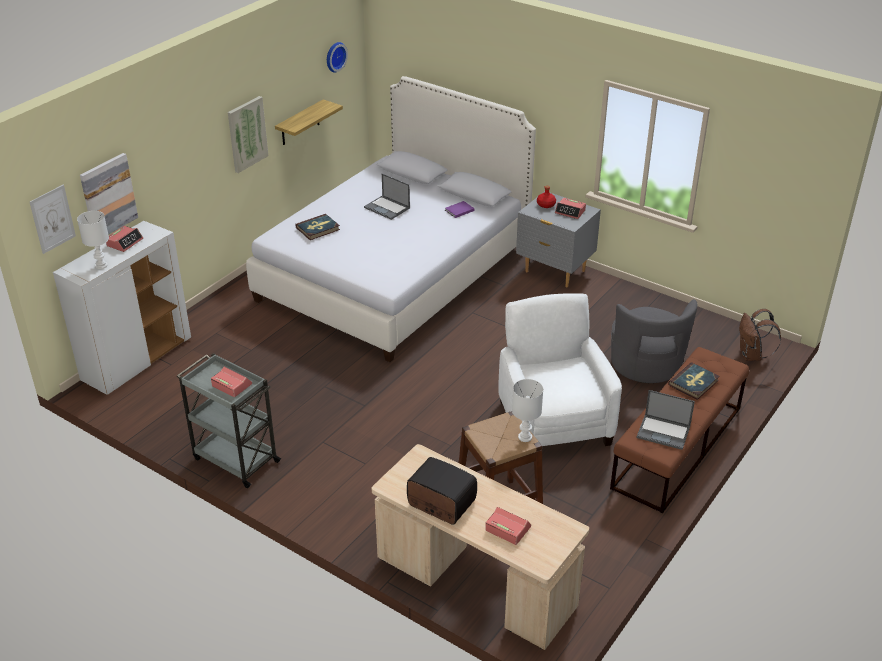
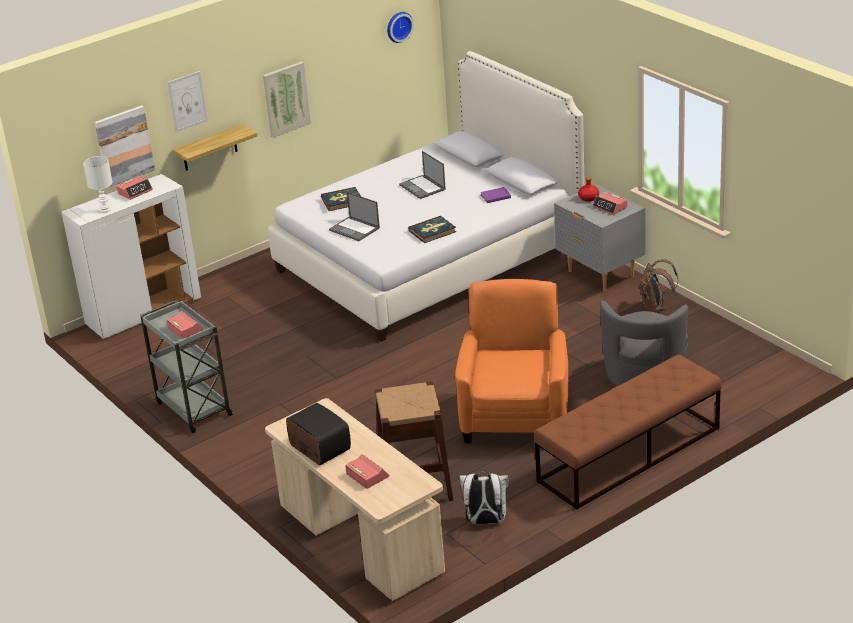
camera: 20 degrees right, 5 degrees down
(52, 219) = (64, 161): picture -> picture (187, 101)
(300, 123) = (353, 93): shelf -> shelf (209, 148)
(524, 437) = (428, 405): white table lamp -> none
(554, 421) = (515, 415): white armchair -> orange armchair
(585, 540) = (485, 521): none -> white backpack
(664, 432) = (588, 426): laptop -> laptop (355, 229)
(693, 383) = (649, 386): book -> book (432, 231)
(751, 356) = (767, 380): brown backpack -> brown backpack (655, 309)

